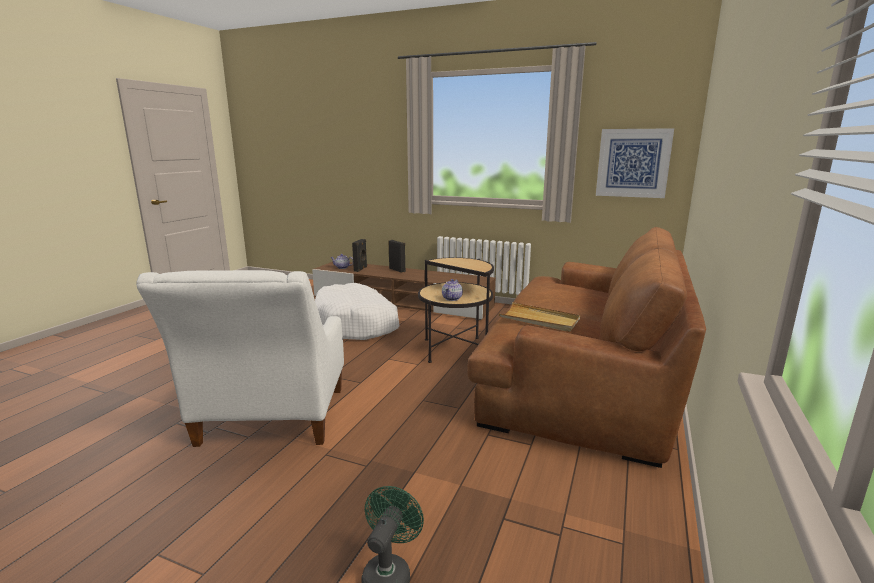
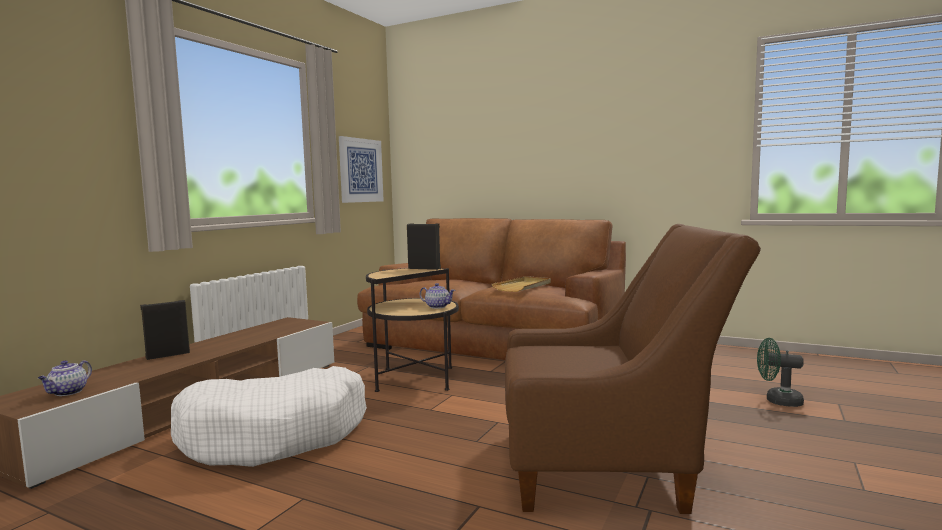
camera: 85 degrees left, 10 degrees down
(270, 422) = (609, 467): white armchair -> brown armchair
(361, 269) = (113, 378): black speaker -> black speaker (424, 268)

